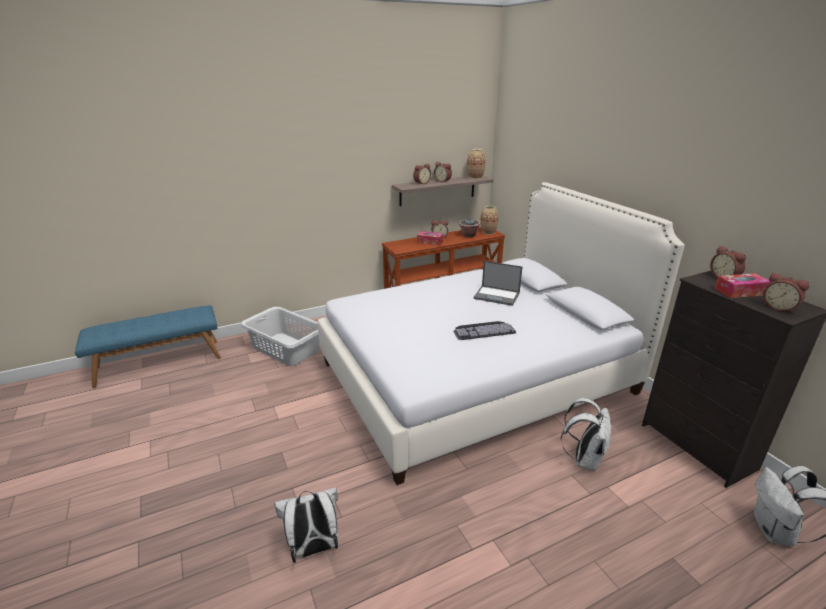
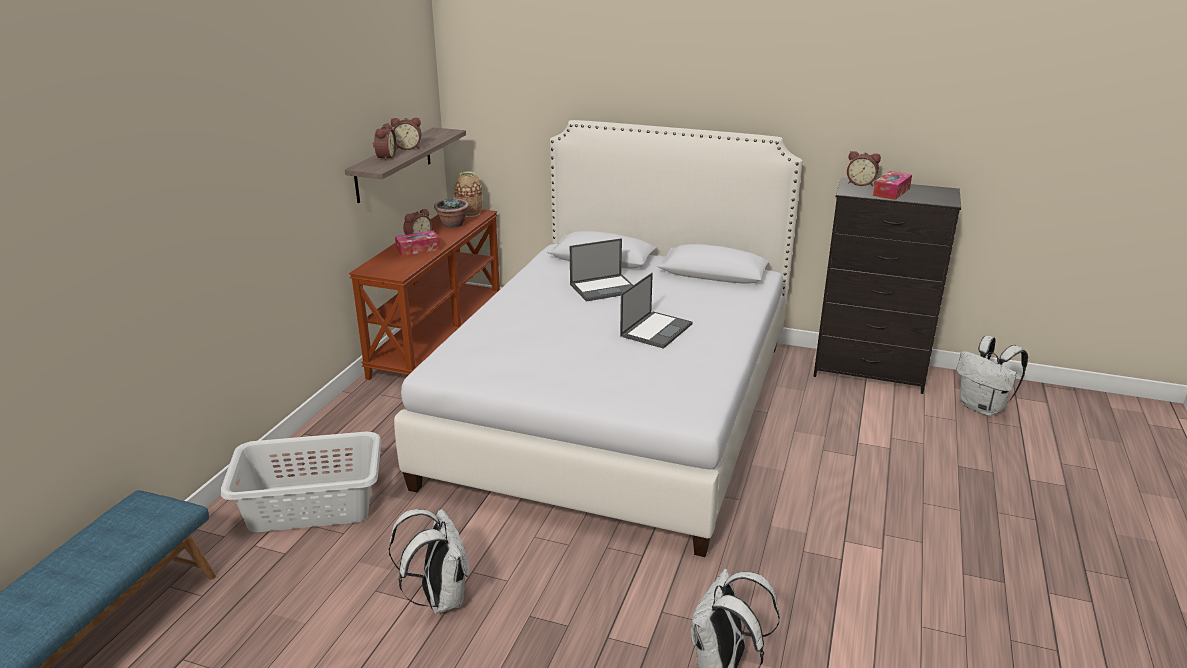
camera: 45 degrees left, 0 degrees up
(475, 177) = (436, 132): vase -> none
(483, 330) = (656, 330): keyboard -> laptop
(584, 459) = (813, 430): white backpack -> white backpack (439, 598)
(779, 307) = (932, 196): alarm clock -> none

